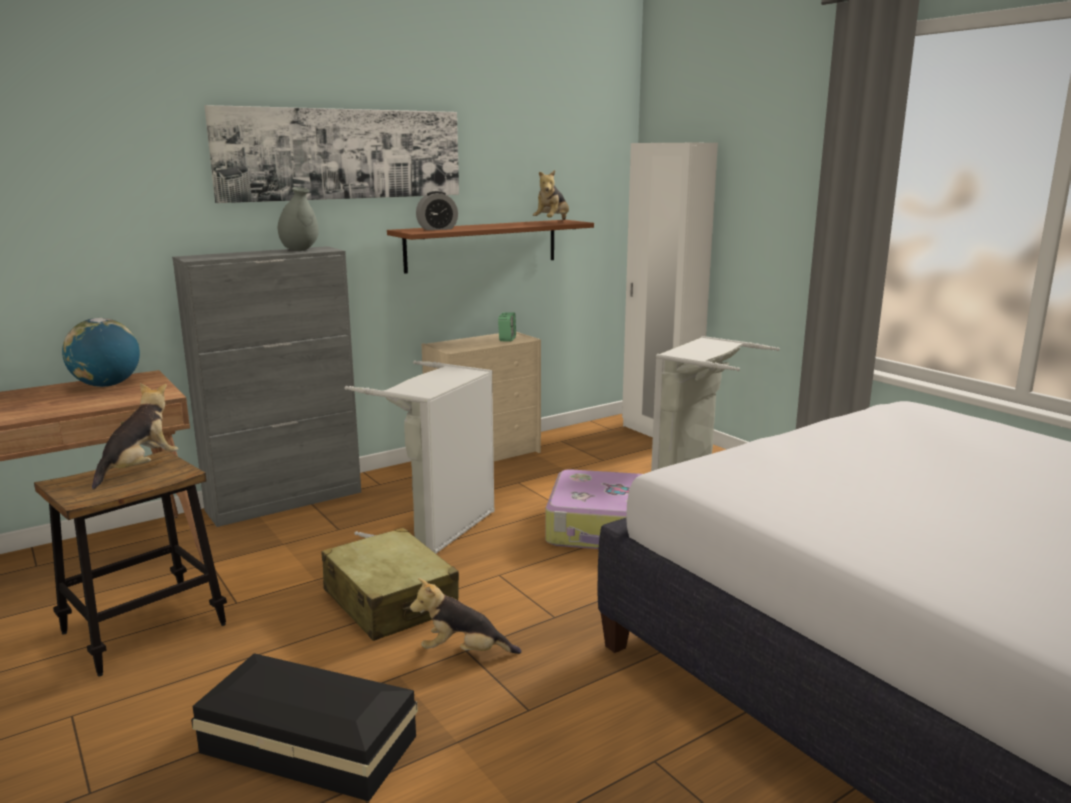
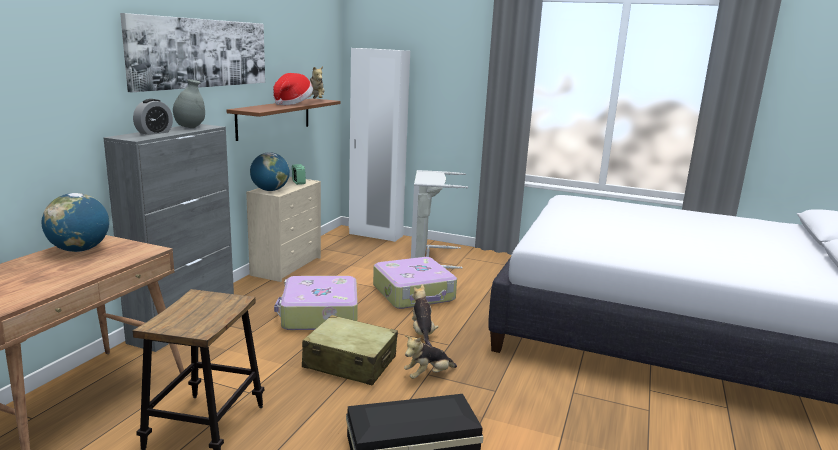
camera: 35 degrees left, 0 degrees up
(139, 469) = (197, 305): plush toy -> plush toy (422, 333)
(437, 229) = (262, 108): alarm clock -> alarm clock (154, 133)
(439, 527) = (319, 314): grey laundry basket -> suitcase
(451, 345) = (270, 190): none -> globe
(500, 225) = (292, 104): none -> hat

